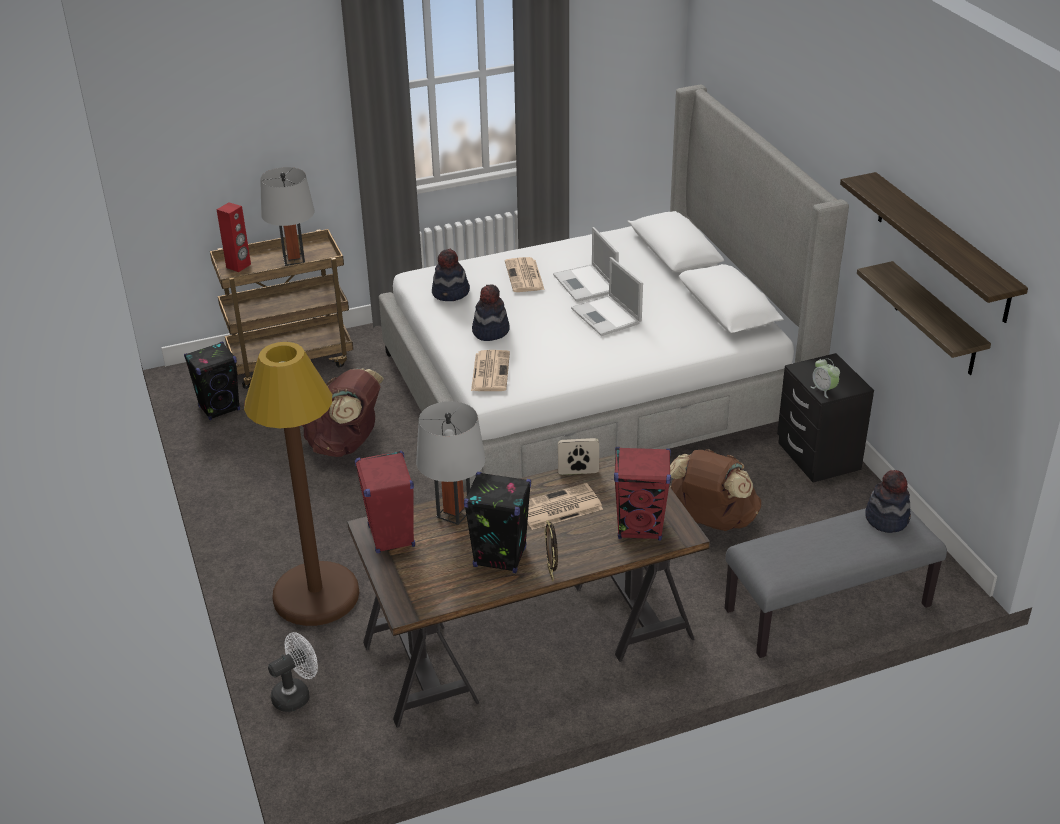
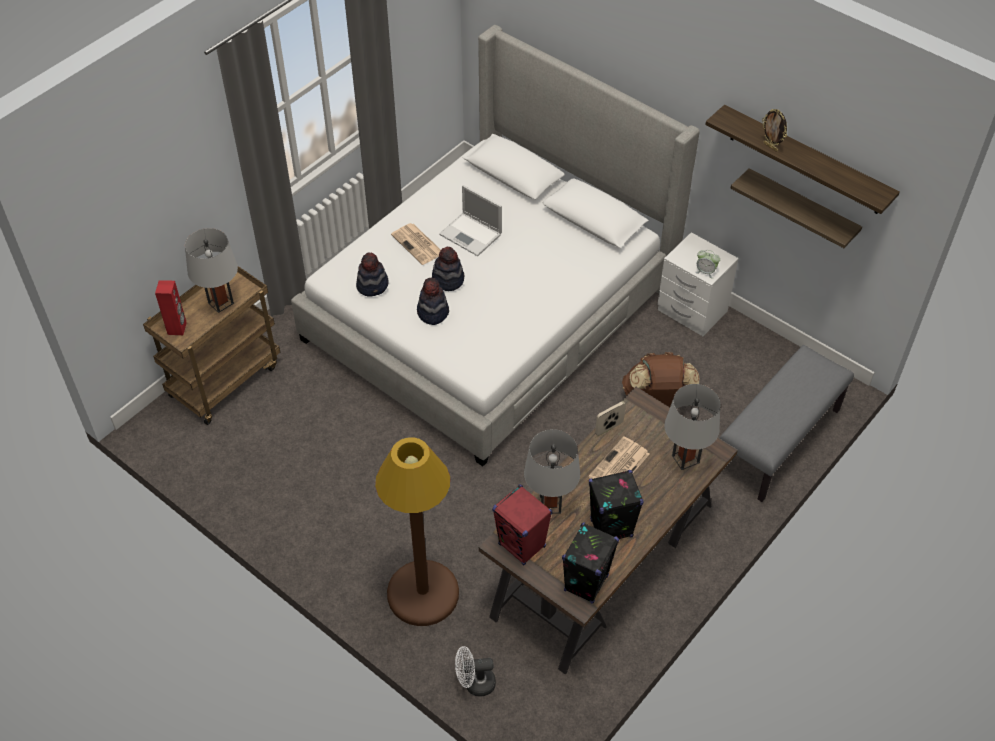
camera: 30 degrees left, 15 degrees up
(219, 408) = (202, 453): black speaker -> black speaker (586, 583)
(296, 694) = (474, 683): white fan -> white fan turned 120 degrees counterclockwise
(346, 444) = (338, 445): brown backpack -> none
(490, 371) = (463, 353): newspaper -> none
(551, 573) = (656, 526): picture frame -> picture frame (771, 147)
(607, 317) = (512, 263): laptop -> none
(640, 527) = (685, 458): red speaker -> grey table lamp
(818, 456) = (692, 311): black nightstand -> white nightstand
(887, 518) = (808, 367): hat -> hat (448, 279)

